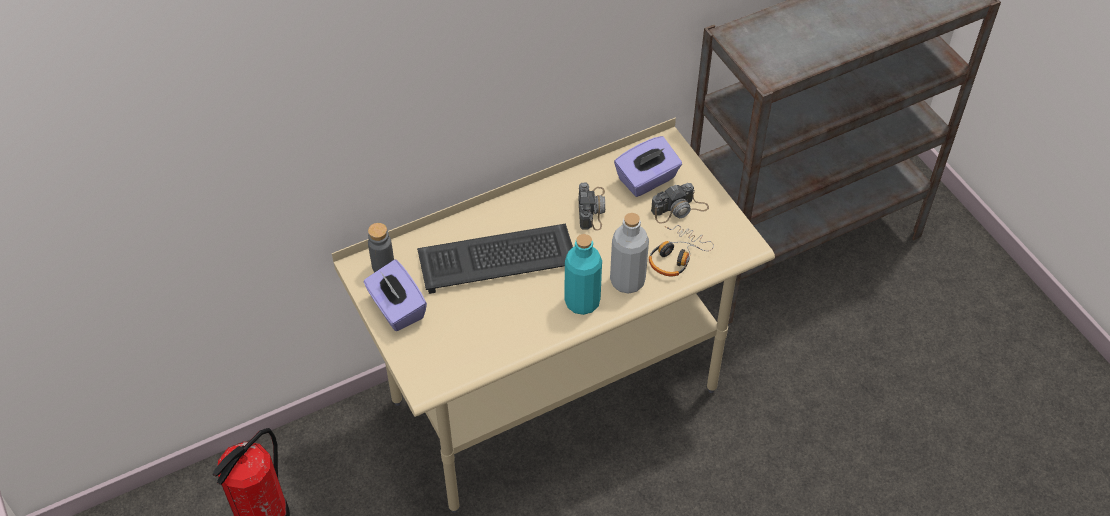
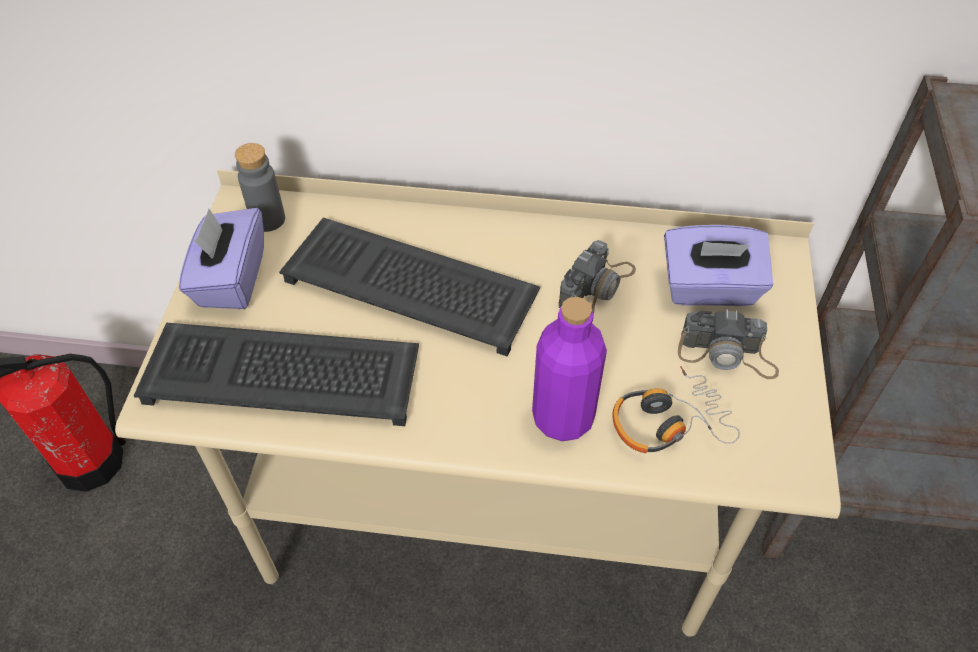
camera: 35 degrees right, 0 degrees up
(475, 337) = (286, 373): none -> keyboard
(582, 302) = (471, 409): turquoise bottle -> none
(627, 281) = (563, 417): grey bottle -> purple bottle

